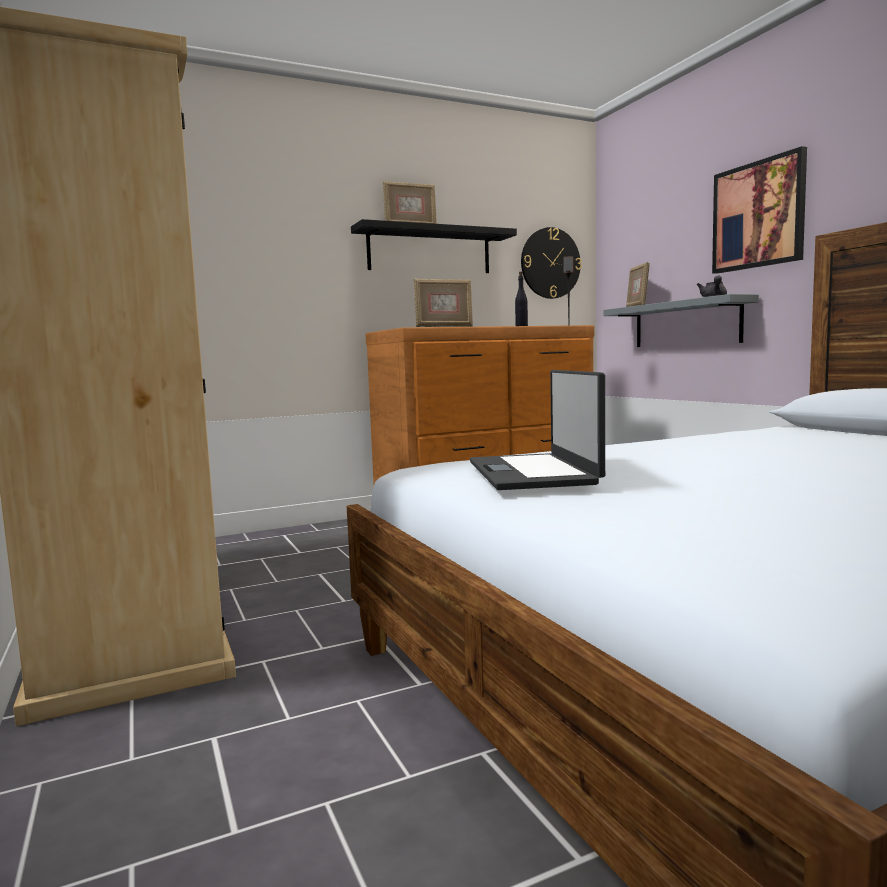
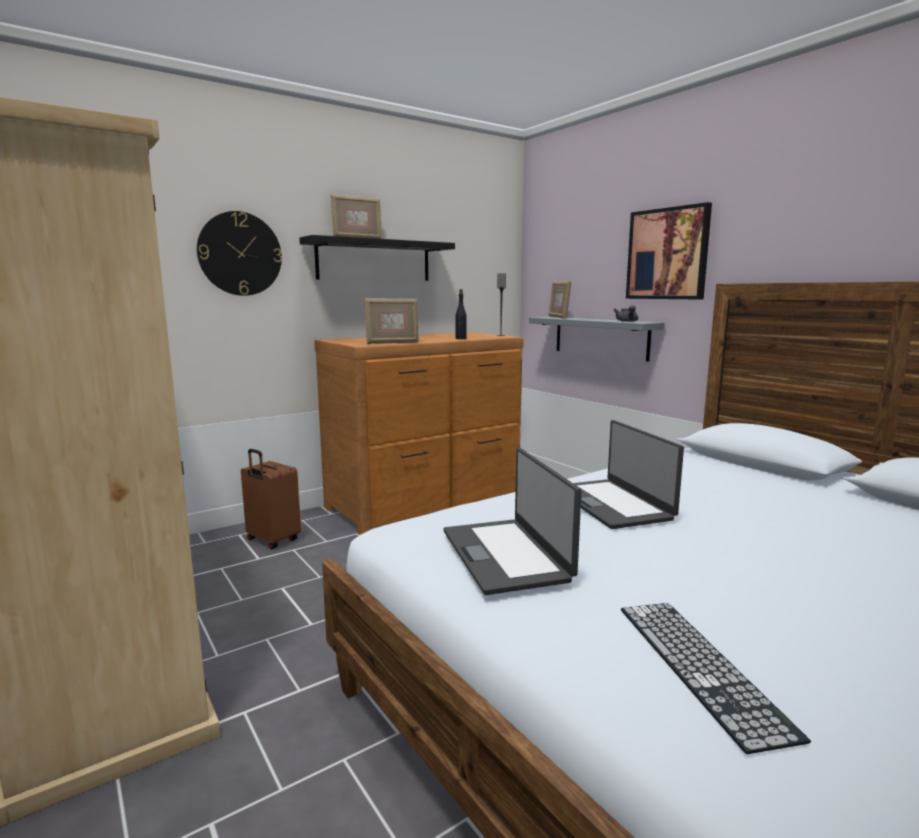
camera: 10 degrees left, 5 degrees up
(316, 540) = (272, 540): none -> brown suitcase
(550, 263) = (482, 271): wall clock -> wall clock (240, 254)
(672, 449) = (612, 503): none -> laptop
(727, 528) = (699, 665): none -> keyboard

